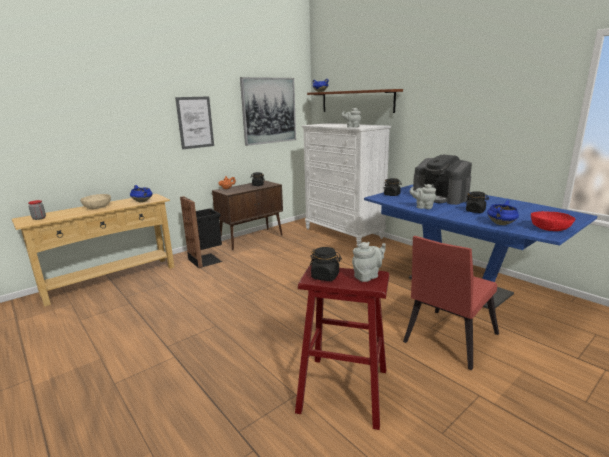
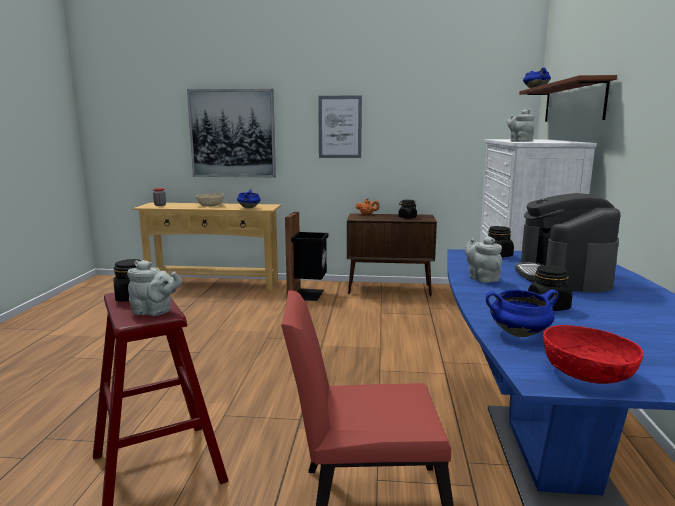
camera: 45 degrees right, 5 degrees down
(269, 111) = (454, 117): picture -> picture (232, 133)

